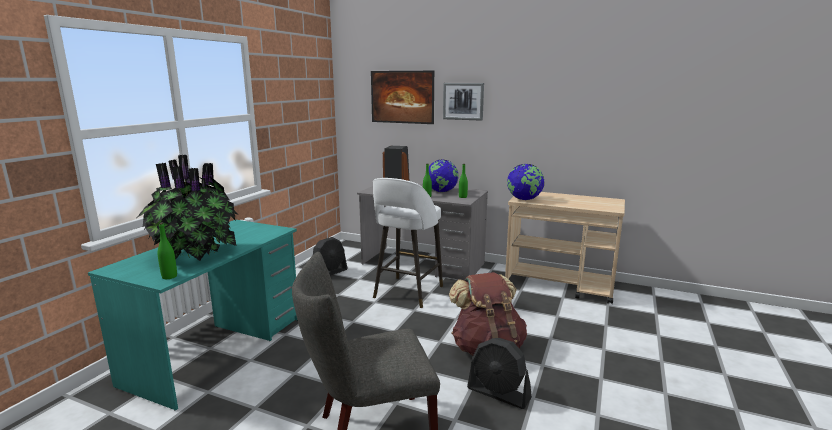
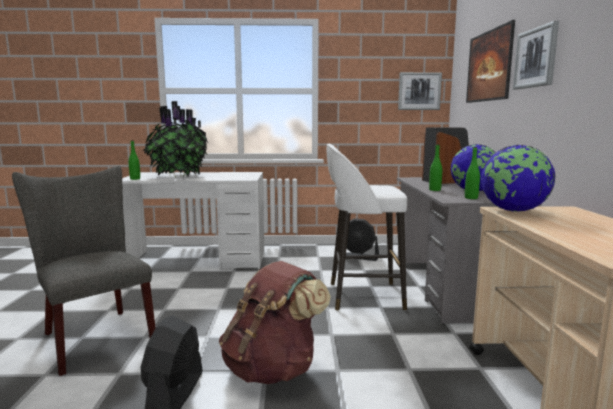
camera: 65 degrees right, 5 degrees down
(218, 350) = (199, 260): turquoise desk -> white desk
(319, 110) = (419, 91): none -> picture

